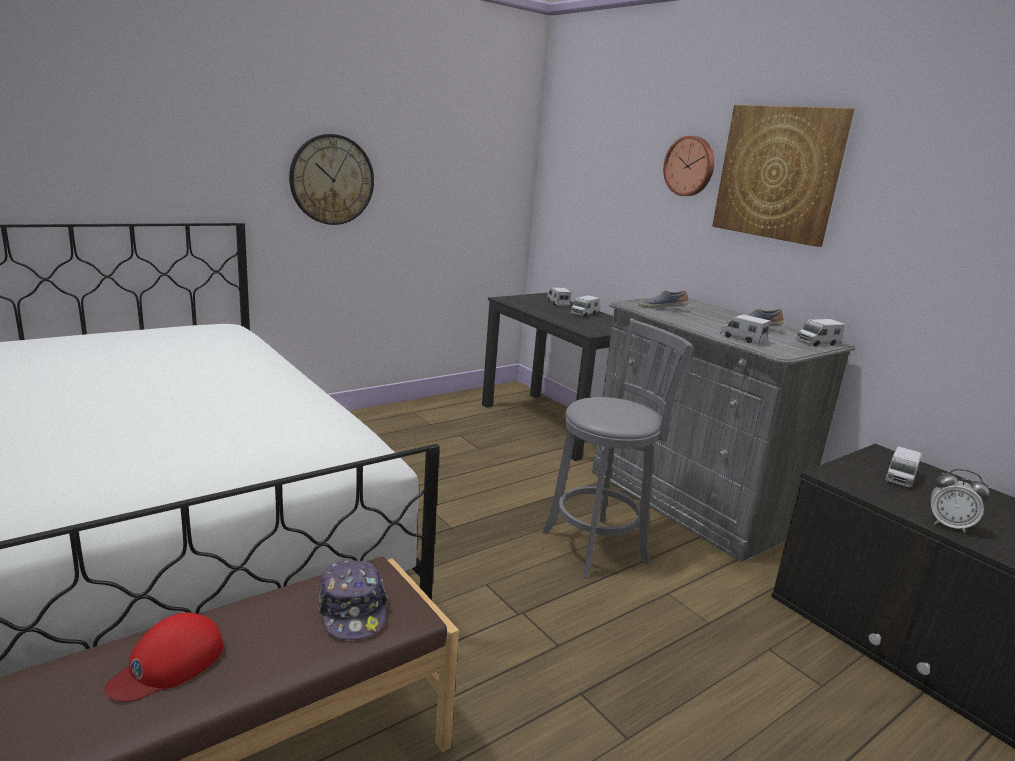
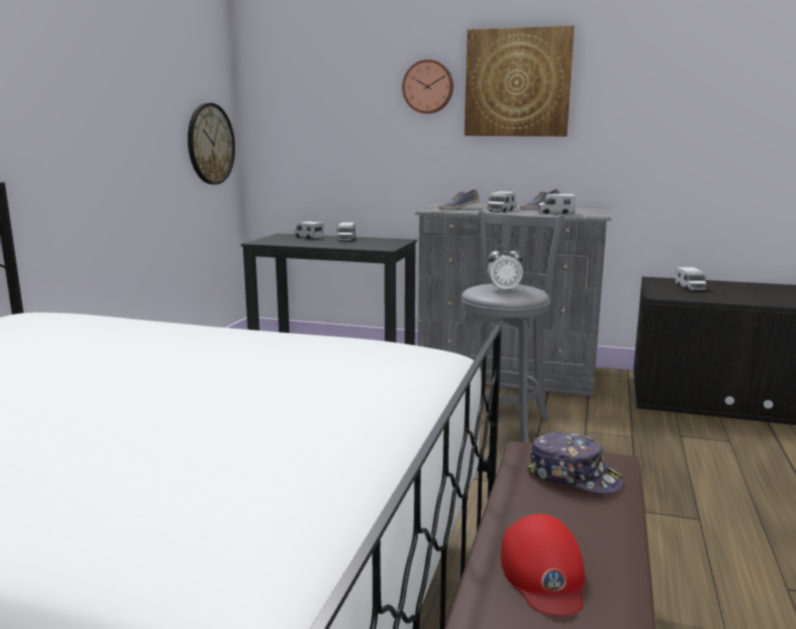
camera: 35 degrees left, 5 degrees down
(332, 180) = (76, 125): wall clock -> wall clock (210, 144)
(817, 343) = (592, 208): toy truck -> toy truck (501, 210)
(949, 525) = (754, 300): alarm clock -> alarm clock (503, 290)

